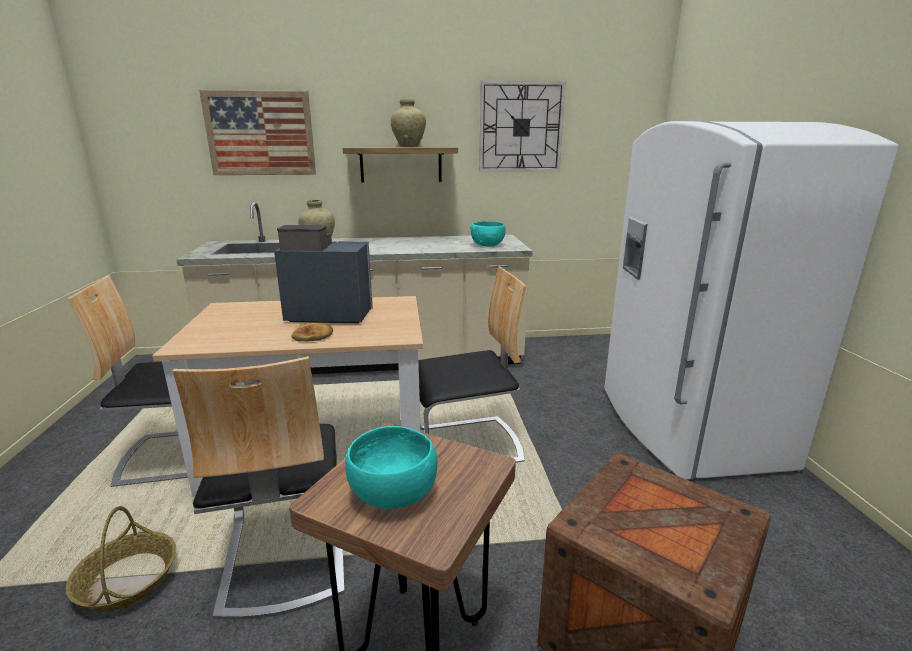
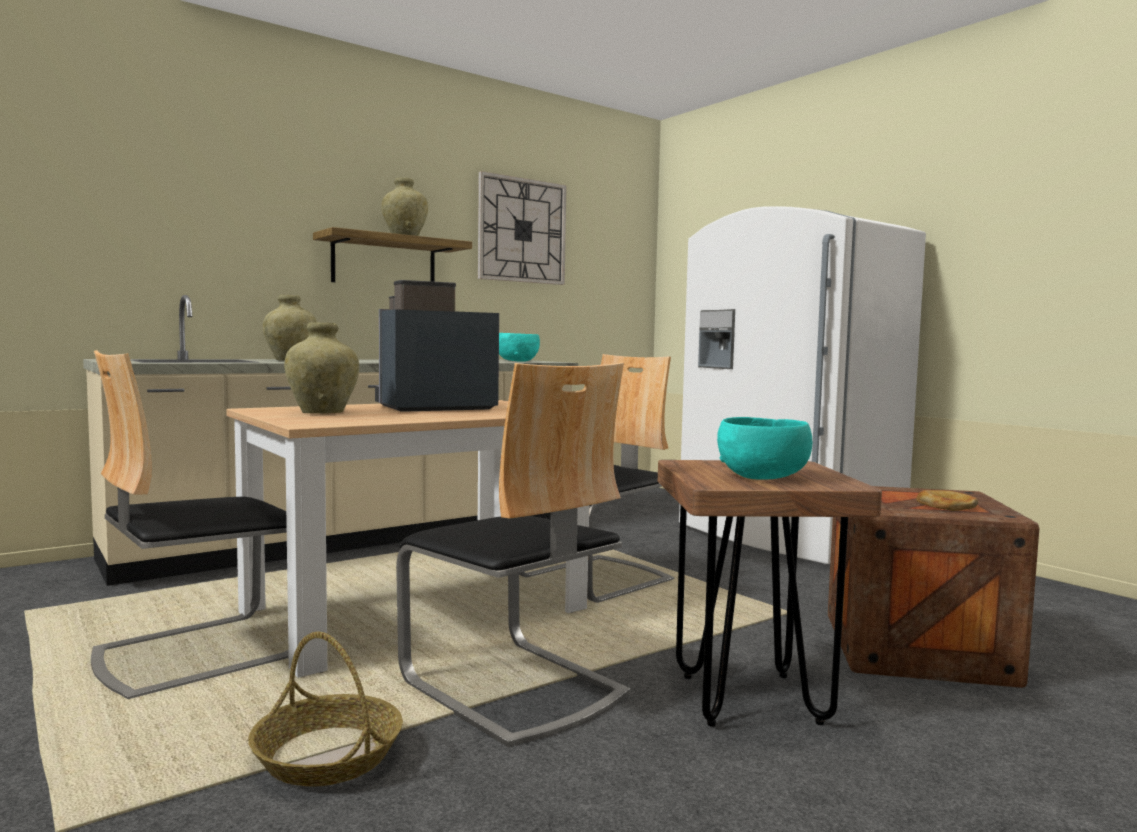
camera: 30 degrees left, 15 degrees down
(240, 319) = (323, 412): none -> beige vase
(260, 133) = (188, 201): picture -> none
(313, 335) = (462, 414): bread -> bread (946, 505)

